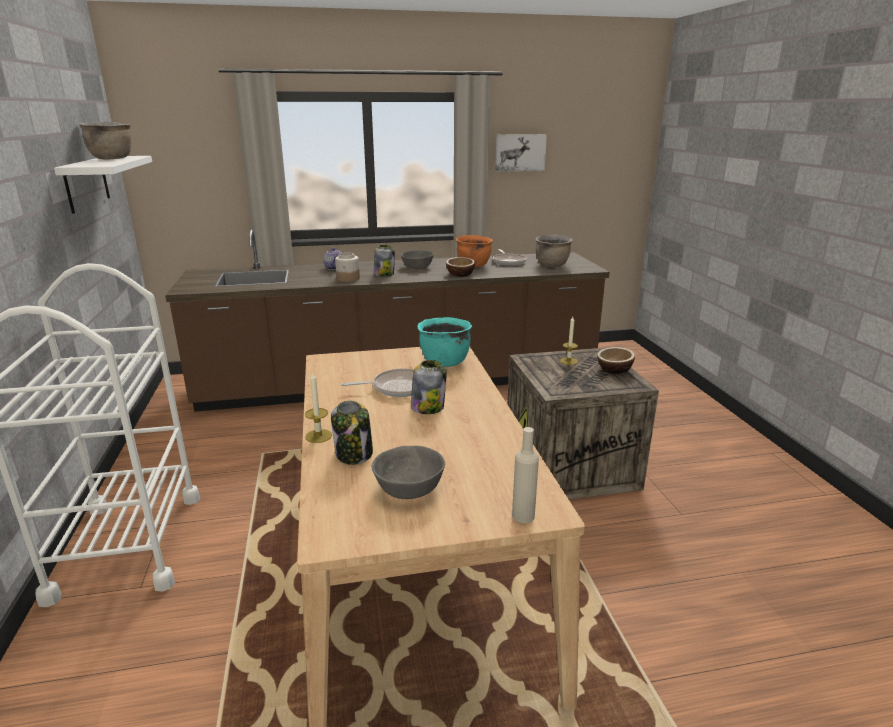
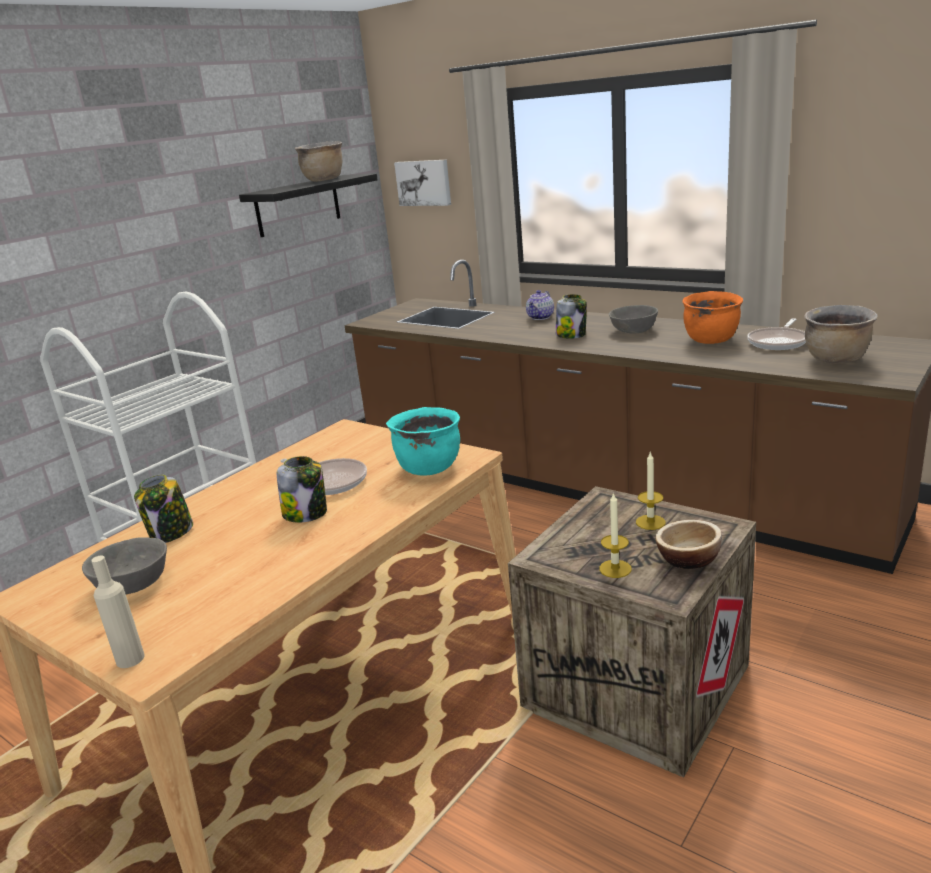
camera: 50 degrees right, 0 degrees up
(86, 183) = (298, 205): white shelf -> black shelf
(318, 436) = (188, 505): candle -> candle (615, 569)
(348, 279) = (522, 334): jar -> none
(460, 274) = (660, 351): bowl -> none
(520, 152) = (860, 155): picture -> picture (424, 183)

